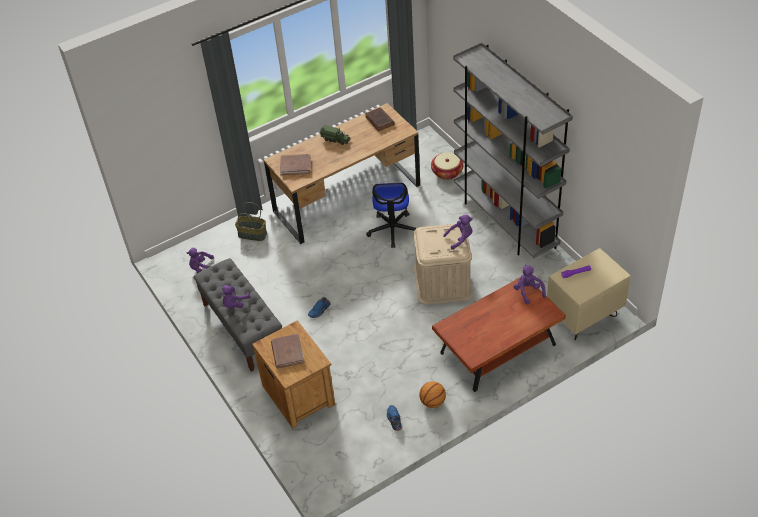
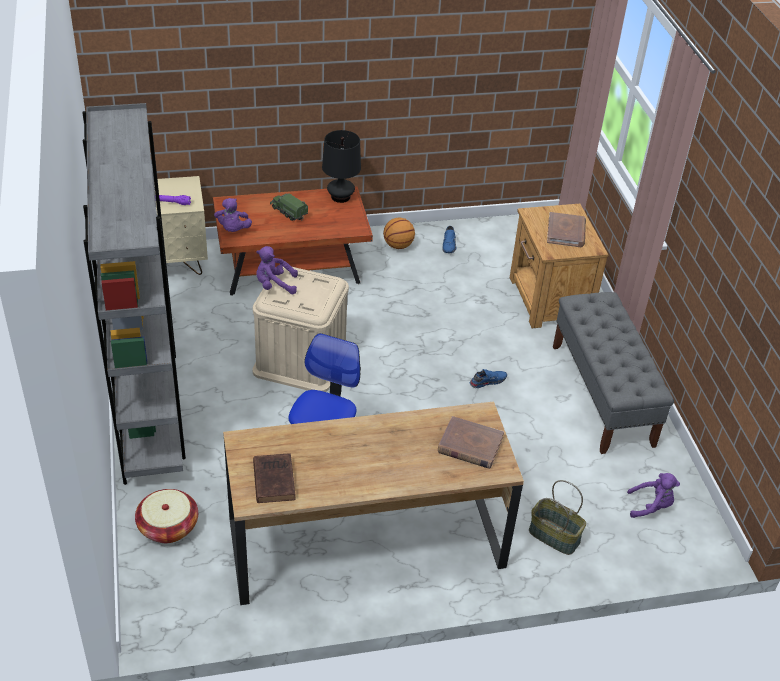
camera: 165 degrees left, 5 degrees down
(234, 304) = (618, 336): purple plush toy -> none
(335, 139) = (375, 472): toy truck -> toy truck (288, 212)
(476, 352) = (340, 197): none -> black table lamp

